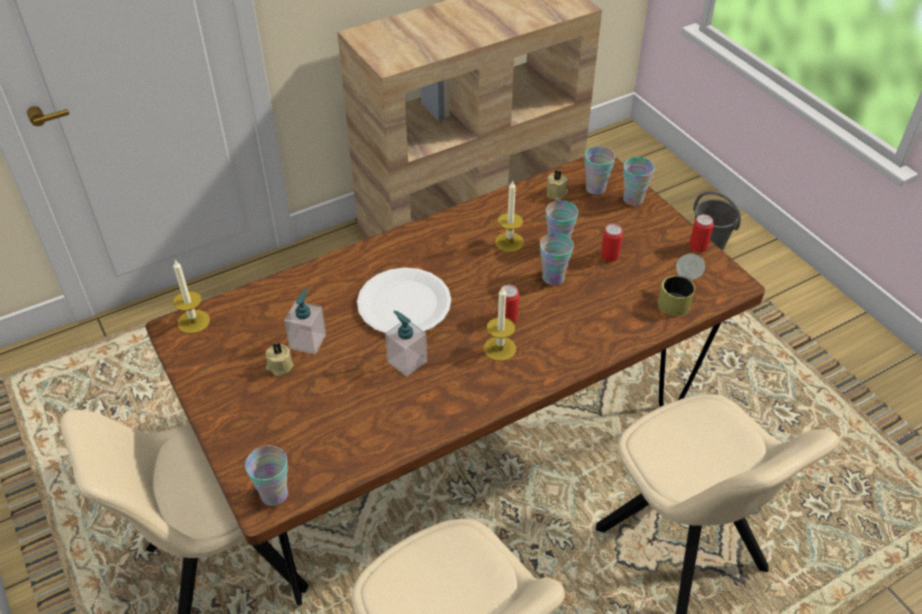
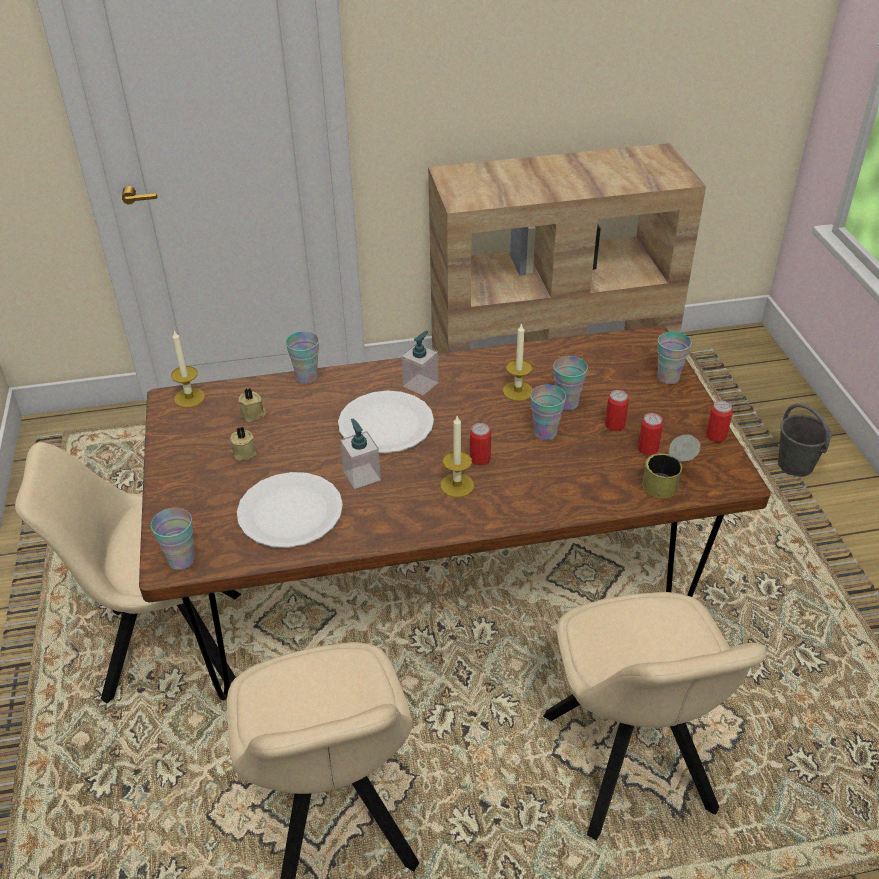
camera: 20 degrees right, 5 degrees down
(308, 341) = (280, 437): soap dispenser -> soap dispenser (420, 384)
(357, 416) = (290, 512): none -> white plate
(557, 193) = (590, 356): beige candle -> beige candle (253, 414)
(595, 188) = (633, 359): cup -> cup (306, 377)
(648, 272) = (648, 449): none -> can

